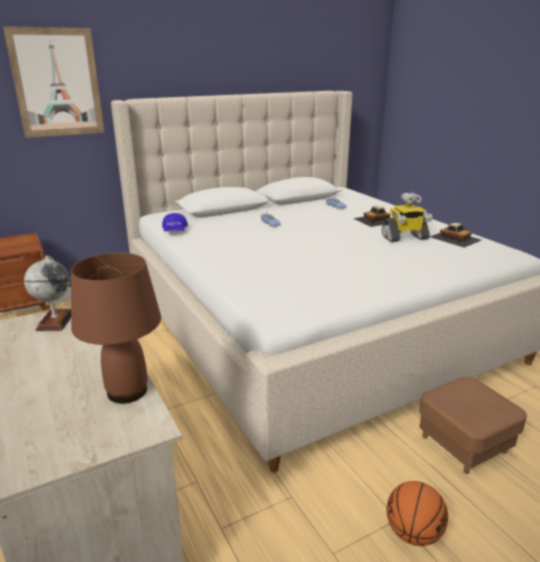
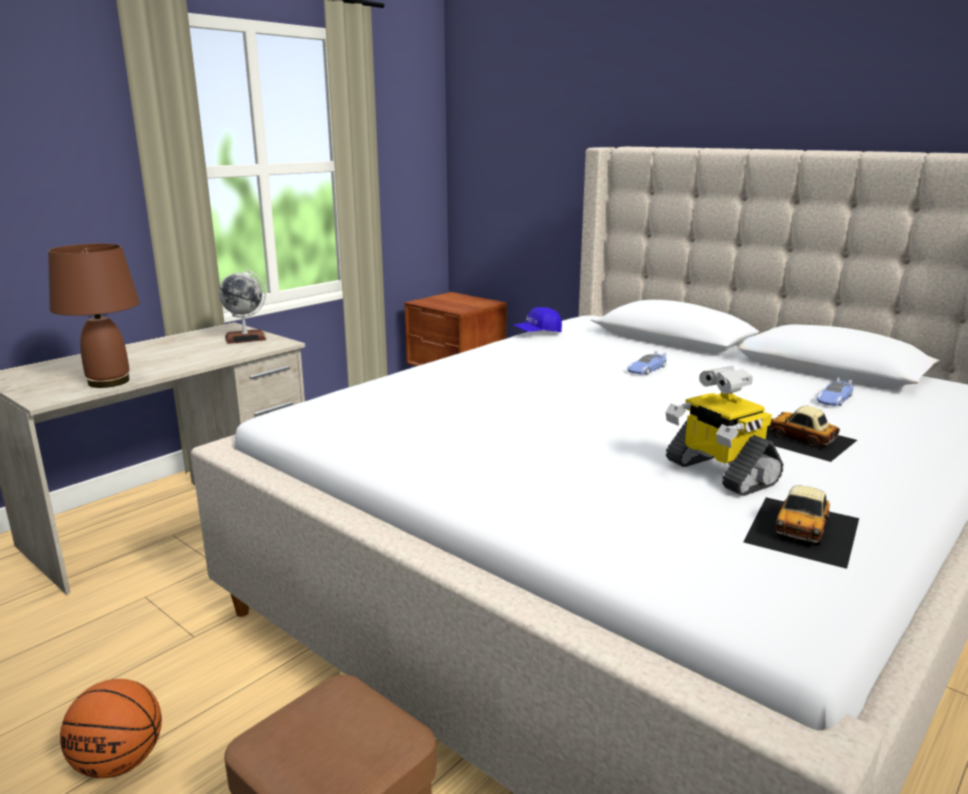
camera: 70 degrees right, 5 degrees down
(57, 83) = (561, 122): picture -> none

